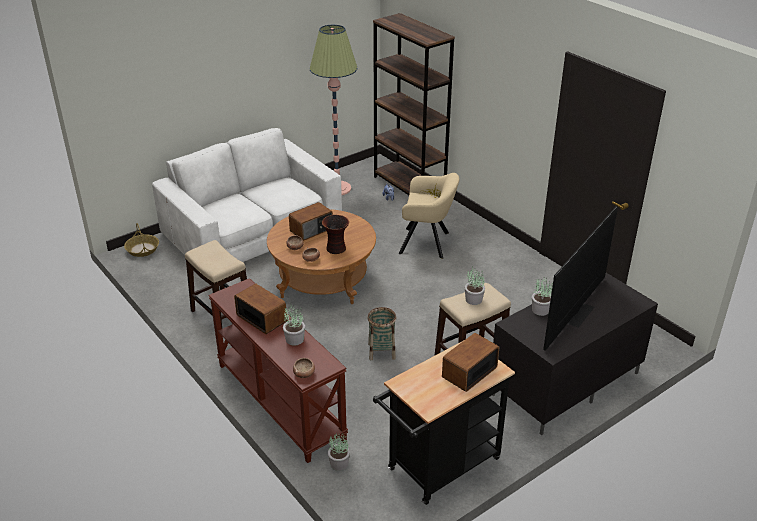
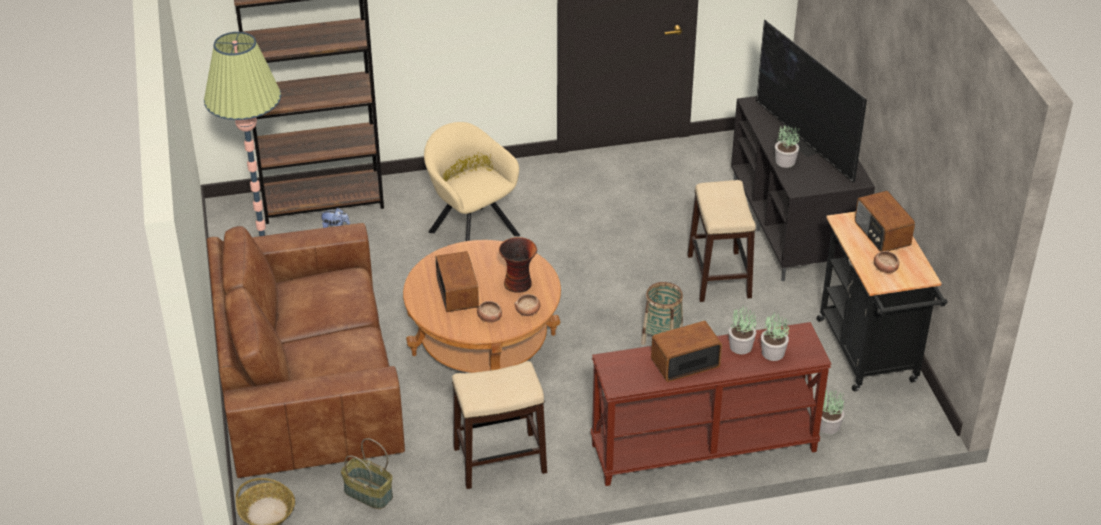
camera: 65 degrees left, 5 degrees up
(170, 277) = (367, 494): none -> basket
(252, 229) = (307, 381): white sofa -> brown sofa
(304, 373) = (805, 354): bowl -> bowl (885, 268)
(427, 243) = (471, 230): beige armchair -> beige armchair turned 75 degrees counterclockwise
(473, 299) = (724, 203): potted plant -> potted plant (772, 353)

